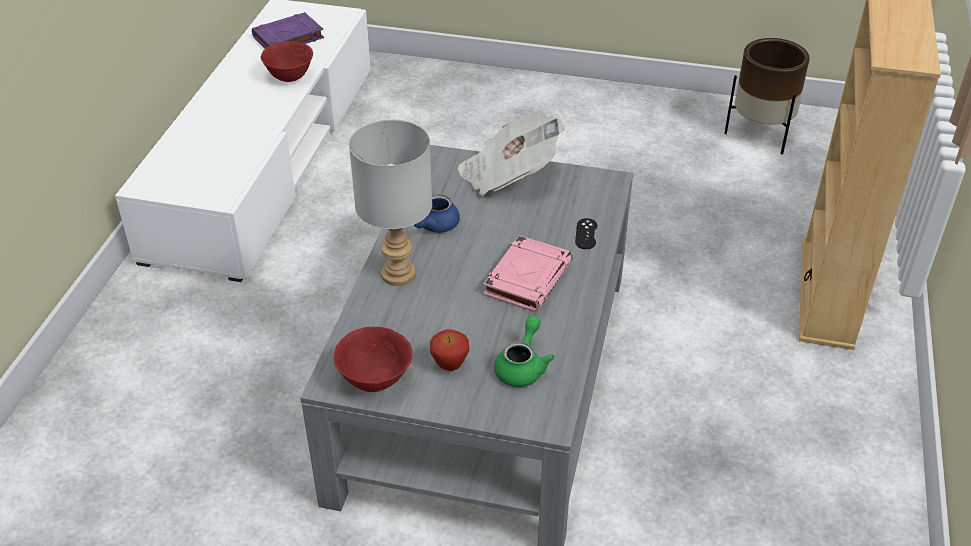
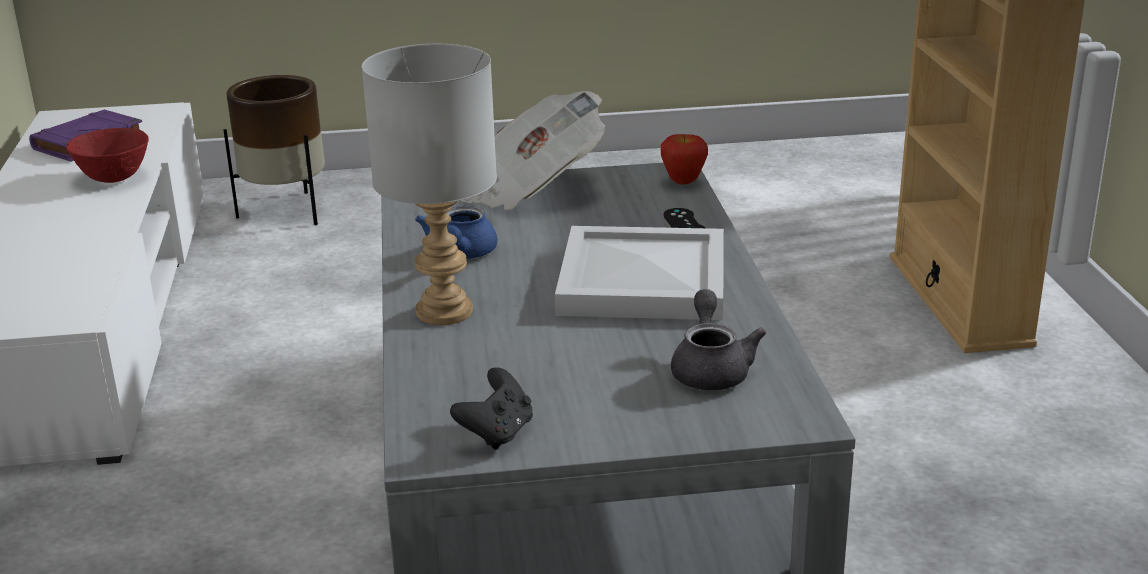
camera: 20 degrees left, 15 degrees down
(375, 381) = (497, 433): red bowl -> black game controller
(450, 366) = (602, 391): apple -> apple (683, 182)
(522, 367) = (711, 369): green teapot -> grey teapot
(527, 278) = (640, 279): pink book -> white tray
(761, 135) = (763, 173): brown planter -> brown planter (287, 211)

